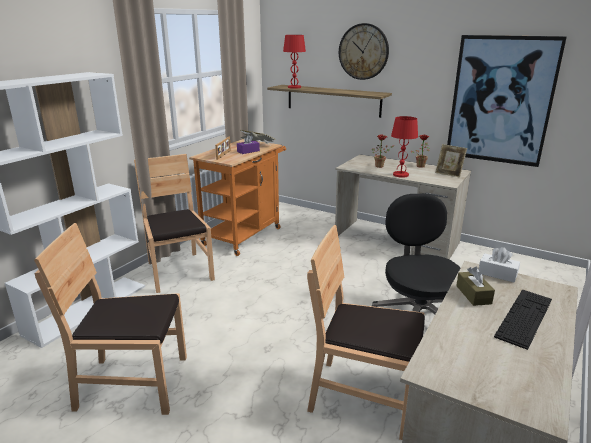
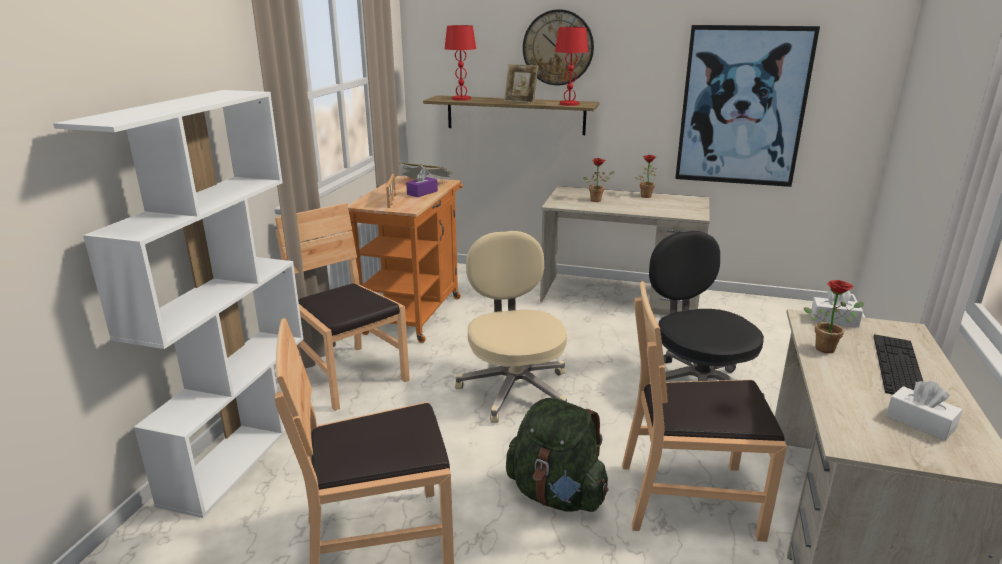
camera: 15 degrees left, 0 degrees up
(268, 375) = (556, 494): none -> green backpack
(281, 295) = (514, 388): none -> beige office chair
(401, 175) = (631, 209): red table lamp -> red table lamp (569, 104)
(449, 174) = (687, 204): picture frame -> picture frame (520, 101)
(473, 295) = (827, 348): brown tissue box -> potted plant
(505, 366) = (920, 422): none -> white tissue box

